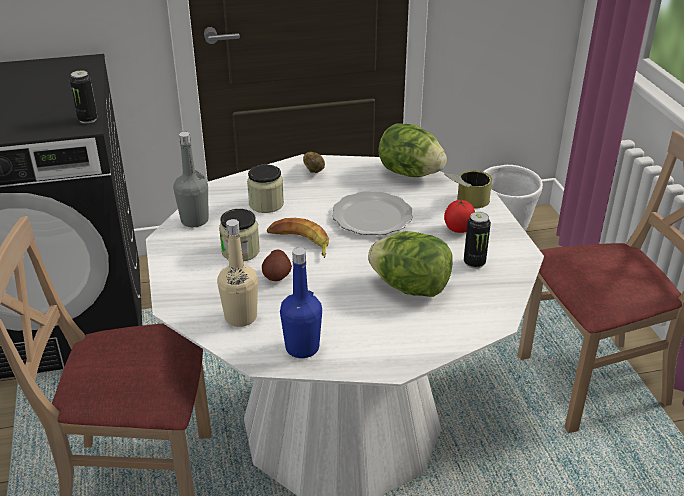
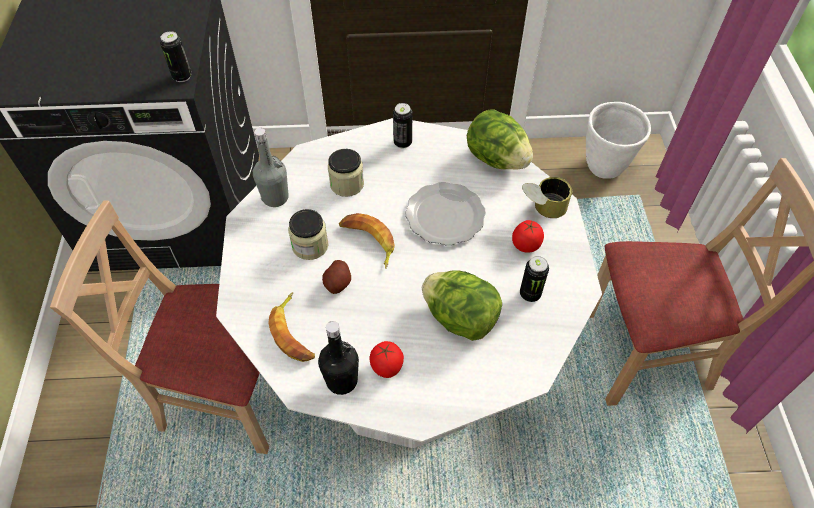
camera: 10 degrees right, 20 degrees up
(241, 317) = (294, 332): beige bottle -> banana
(302, 348) = (342, 381): blue bottle -> black bottle
(314, 170) = (402, 143): potato -> can
(346, 332) = (386, 367): none -> tomato

